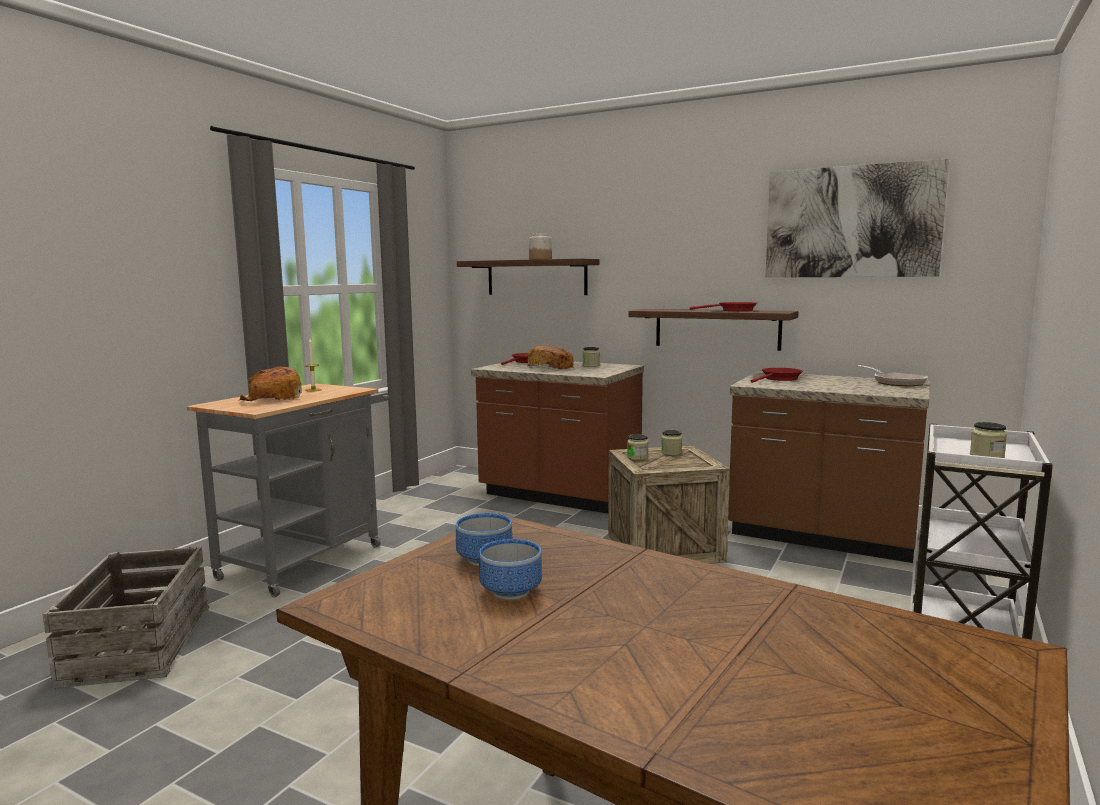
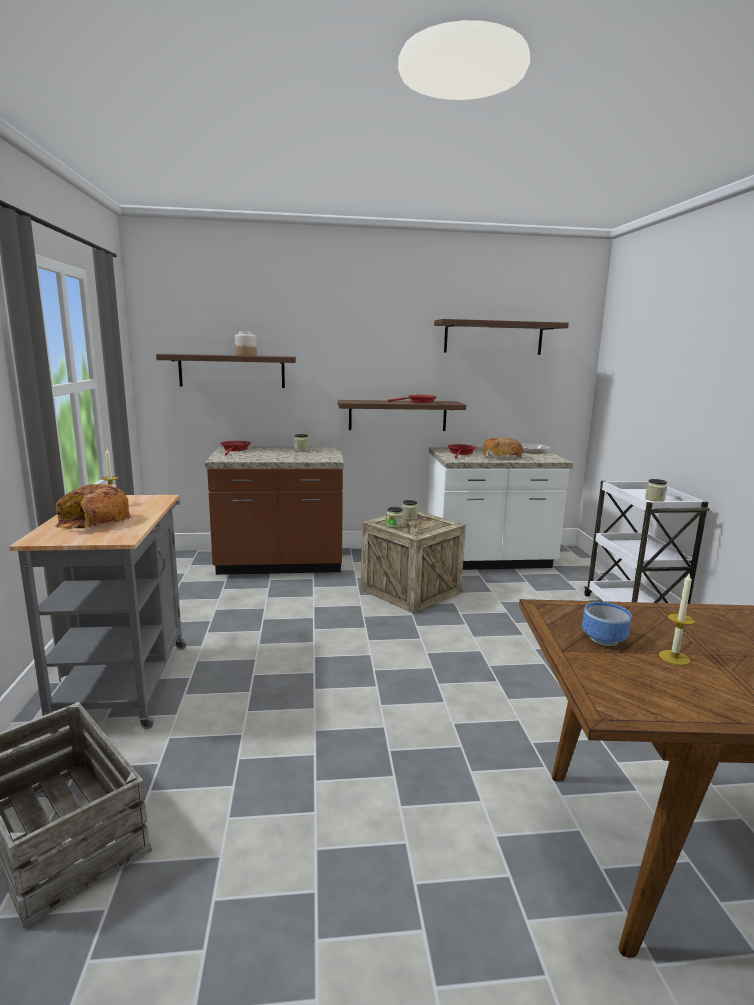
camera: 35 degrees left, 5 degrees up
(513, 591) = (674, 657): bowl -> candle
(551, 367) = (274, 455): bread -> bread (501, 456)
(822, 536) = (488, 560): brown counter -> white counter
(851, 222) = (493, 338): picture -> shelf

